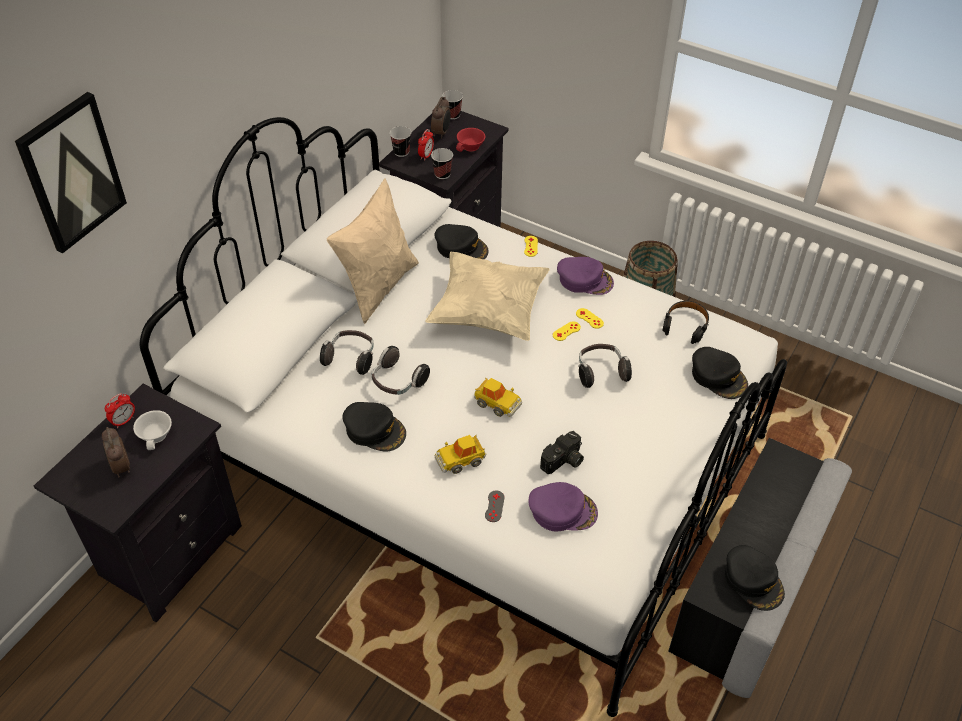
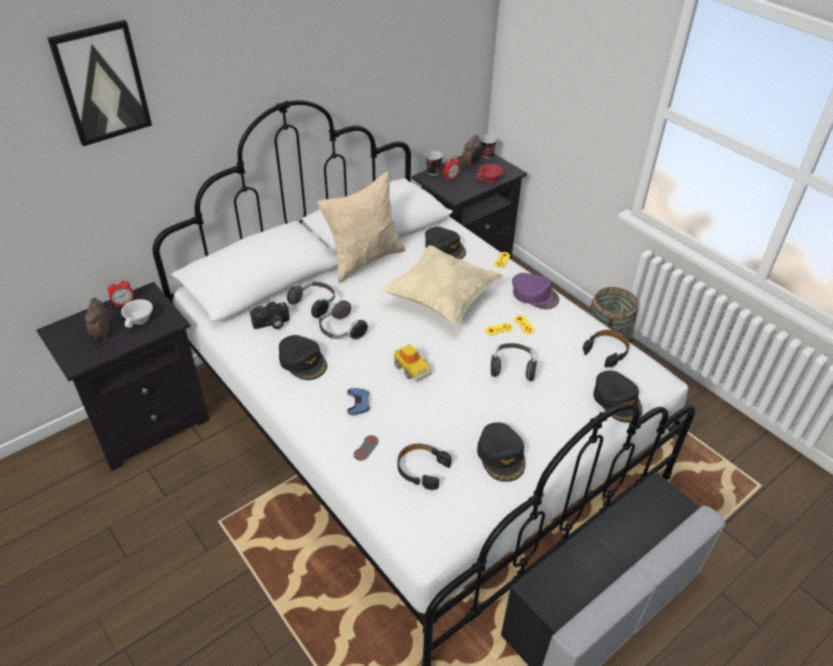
camera: 20 degrees right, 5 degrees down
(442, 174) = (456, 193): cup -> none
(460, 460) = (358, 403): toy car -> blue game controller
(562, 510) = (422, 469): purple cap -> black headphones
(563, 462) = (443, 430): camera -> camera (271, 324)
(753, 581) = (583, 591): black cap -> black cap (501, 455)

